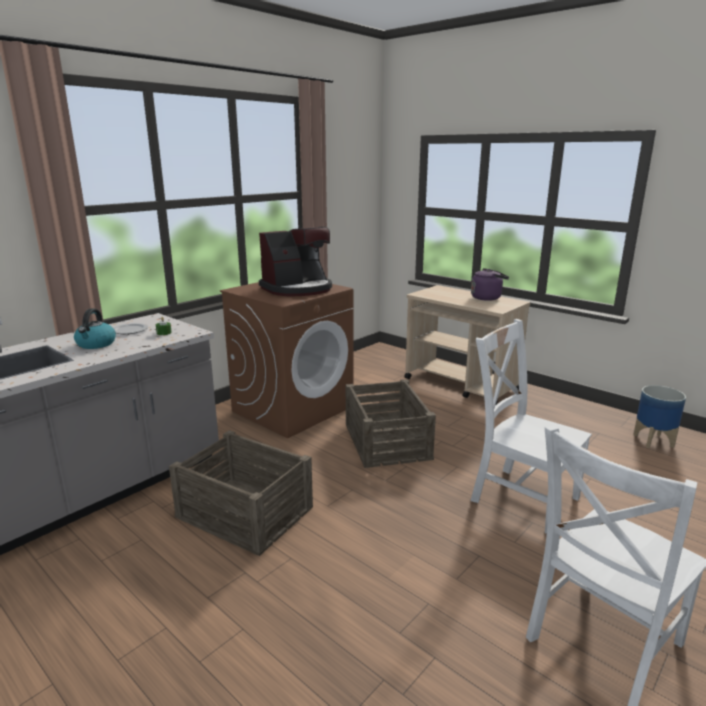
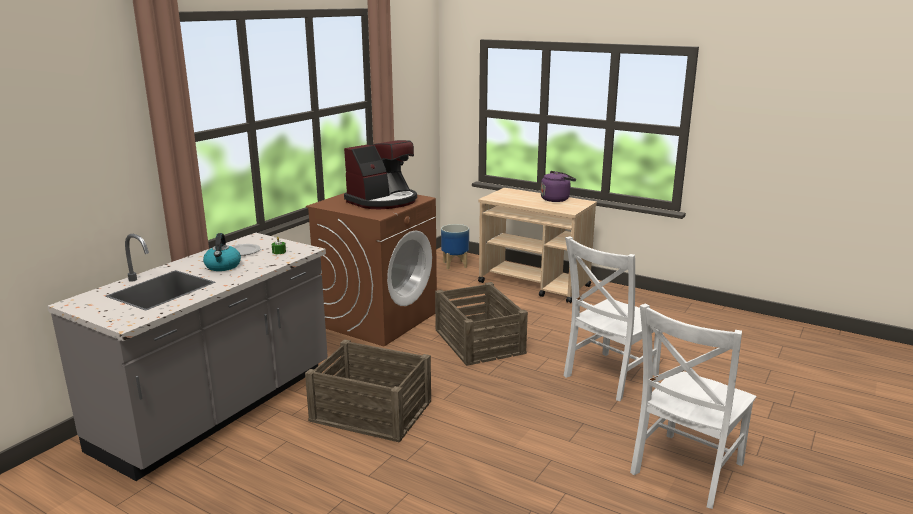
camera: 10 degrees left, 0 degrees up
(520, 497) = (608, 377): white chair -> white chair turned 75 degrees counterclockwise
(654, 440) = (713, 322): planter -> planter (455, 265)

